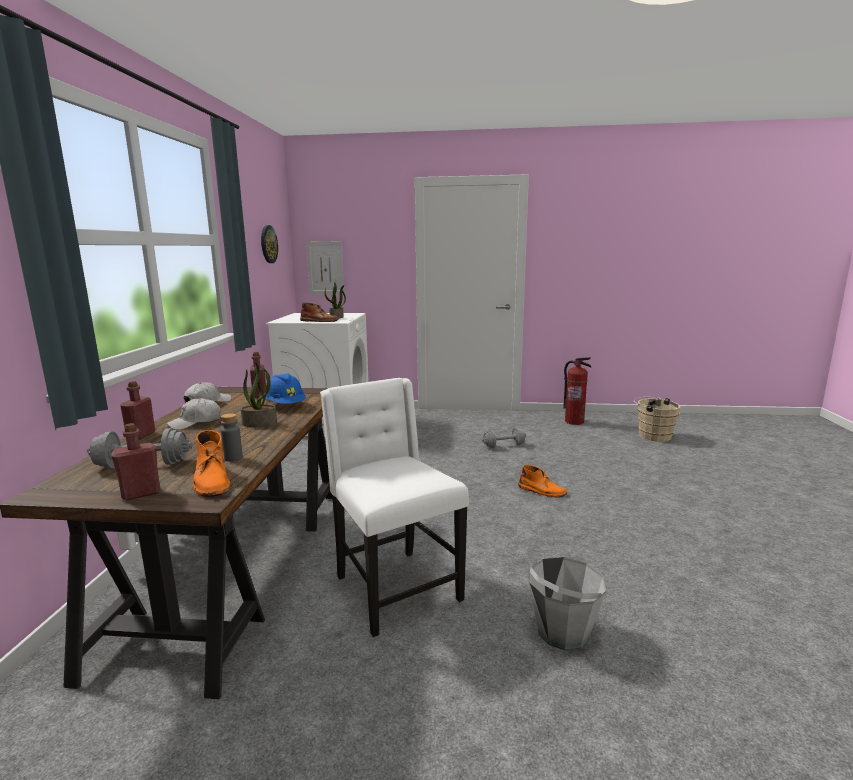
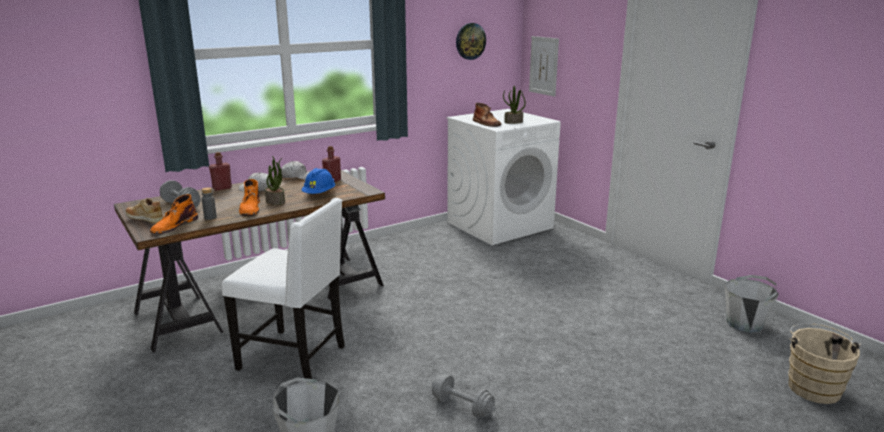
camera: 50 degrees right, 5 degrees up
(141, 493) = (145, 220): red bottle -> beige shoe
(394, 588) = (295, 357): white chair -> white chair turned 90 degrees clockwise
(503, 445) = (596, 310): grey dumbbell -> grey dumbbell (462, 407)
(542, 491) = (527, 363): orange boot -> orange boot (250, 208)
(574, 421) = (745, 324): fire extinguisher -> grey bucket

